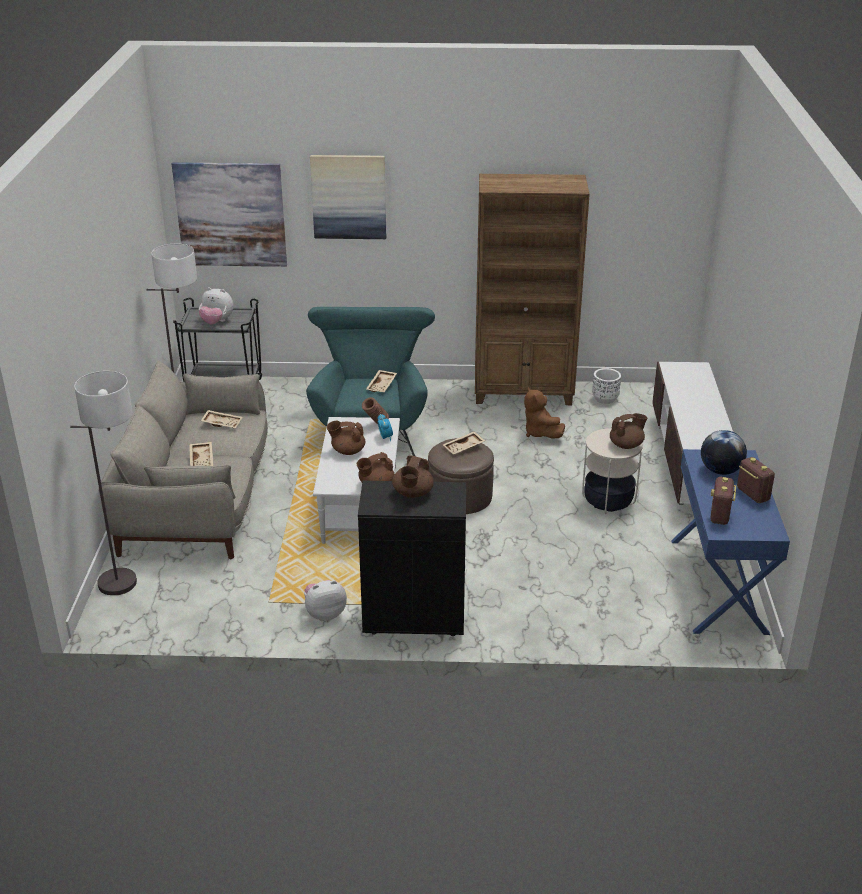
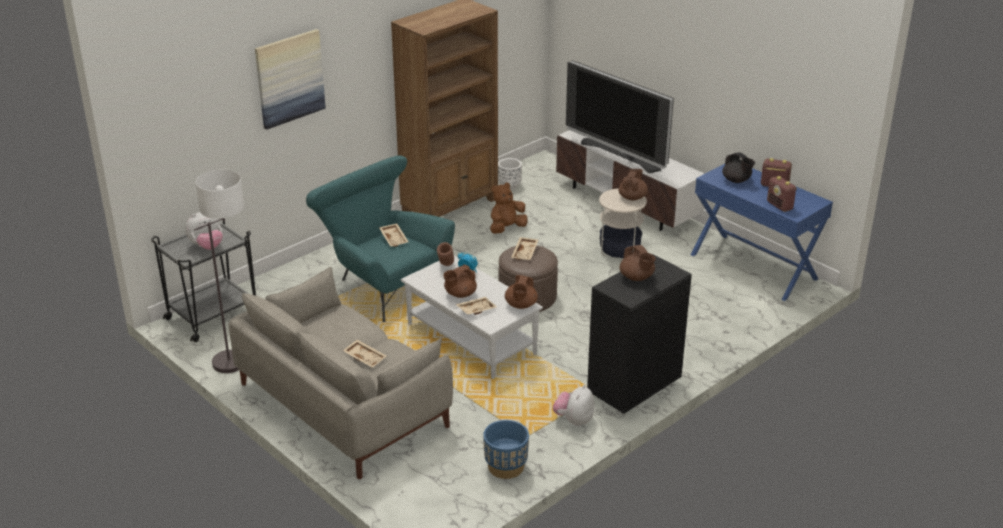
camera: 45 degrees left, 0 degrees up
(129, 583) = (404, 490): white floor lamp -> none
(217, 614) = (506, 467): none -> blue planter
(222, 423) = (328, 325): beige tray -> beige tray (476, 309)
(231, 214) = (187, 133): picture -> none
(540, 433) = (506, 228): brown plush toy -> brown plush toy turned 120 degrees clockwise
(684, 404) = (620, 155): none -> television
(720, 471) = (736, 180): globe -> black teapot

